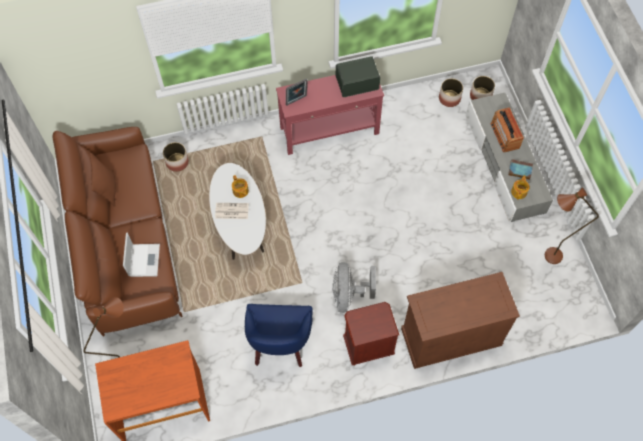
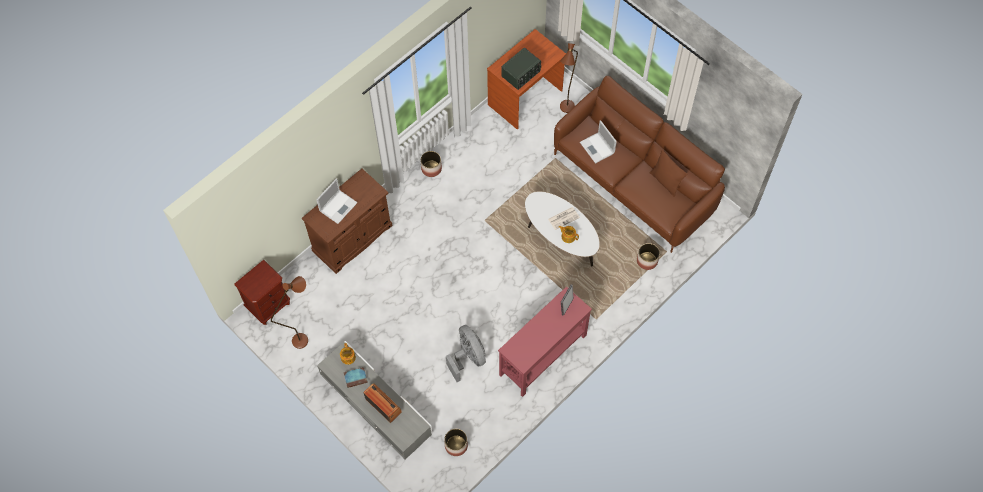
camera: 150 degrees right, 0 degrees up
(279, 344) = (473, 172): blue armchair -> none
(349, 295) = (444, 229): grey fan -> grey fan (468, 357)
(357, 82) = (527, 349): radio -> radio (521, 74)
(367, 346) = (409, 201): brown nightstand -> brown nightstand (269, 305)
(471, 307) = (338, 206): none -> laptop
(480, 96) = (429, 464): planter -> planter (431, 168)

